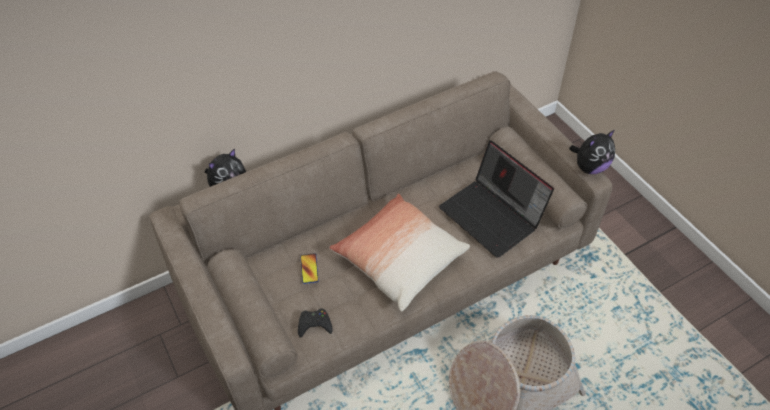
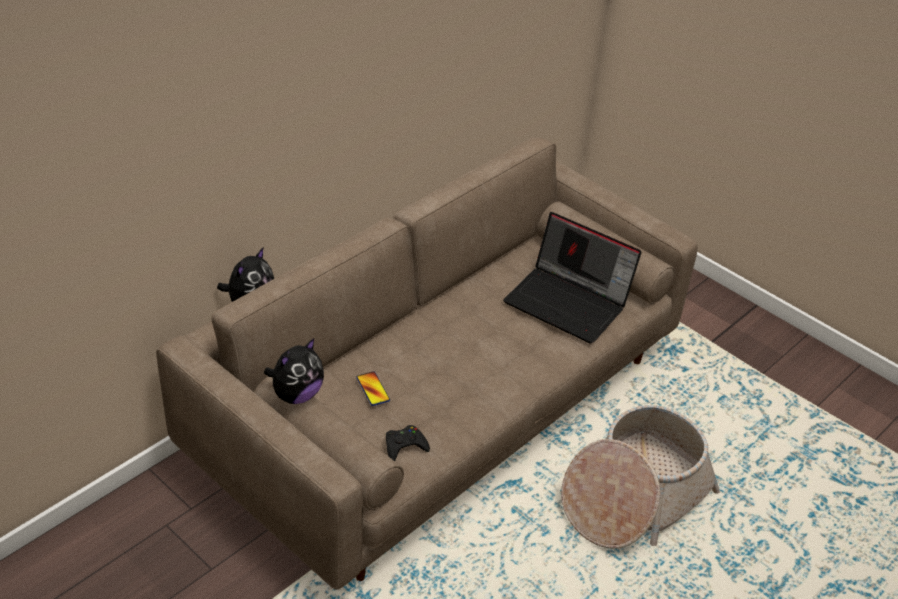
camera: 20 degrees left, 10 degrees down
(399, 259) = (478, 363): pillow -> none
(589, 167) = (667, 228): plush toy -> plush toy (296, 394)

